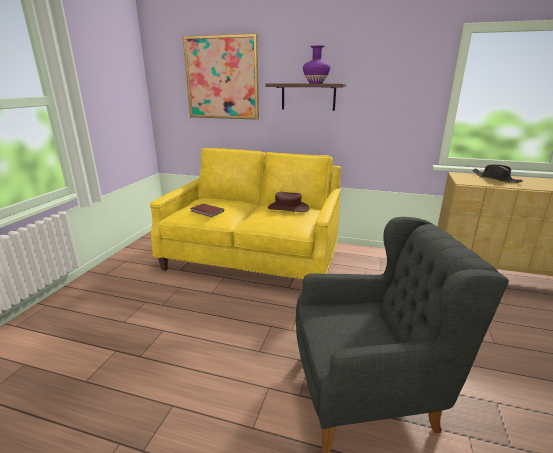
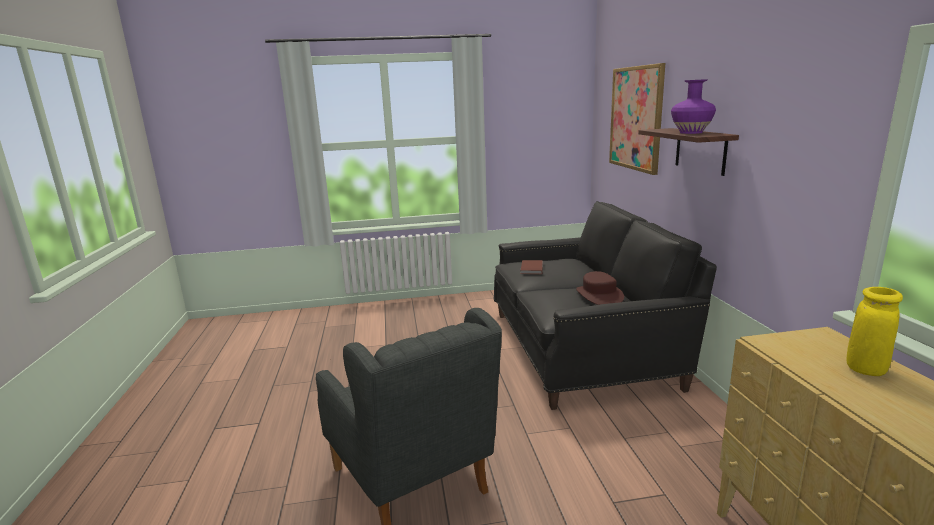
camera: 65 degrees right, 5 degrees down
(253, 257) = (583, 347): yellow sofa -> black sofa
(495, 179) = (865, 369): black hat -> yellow vase

